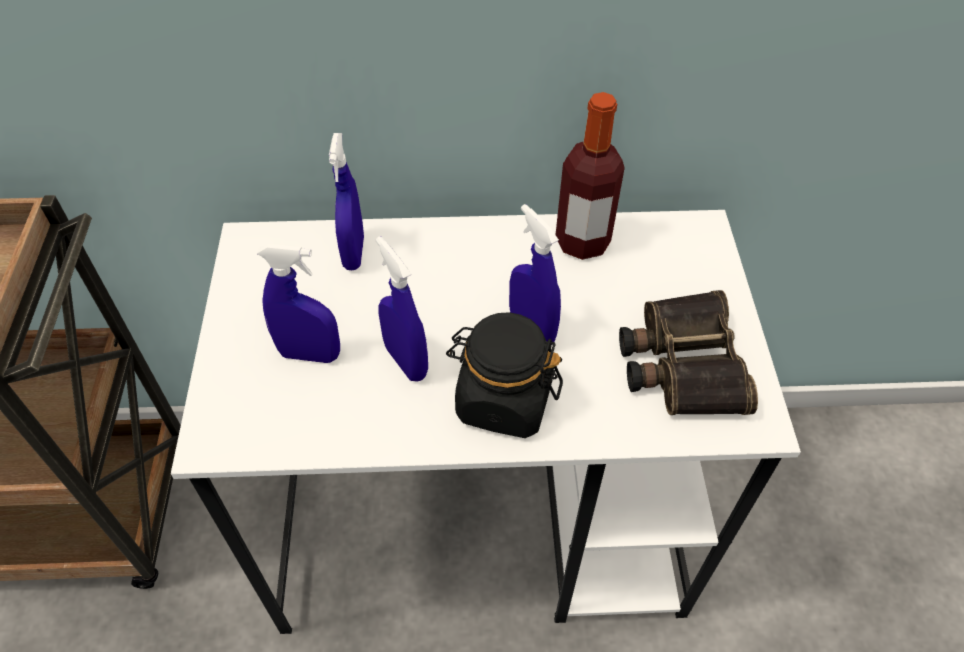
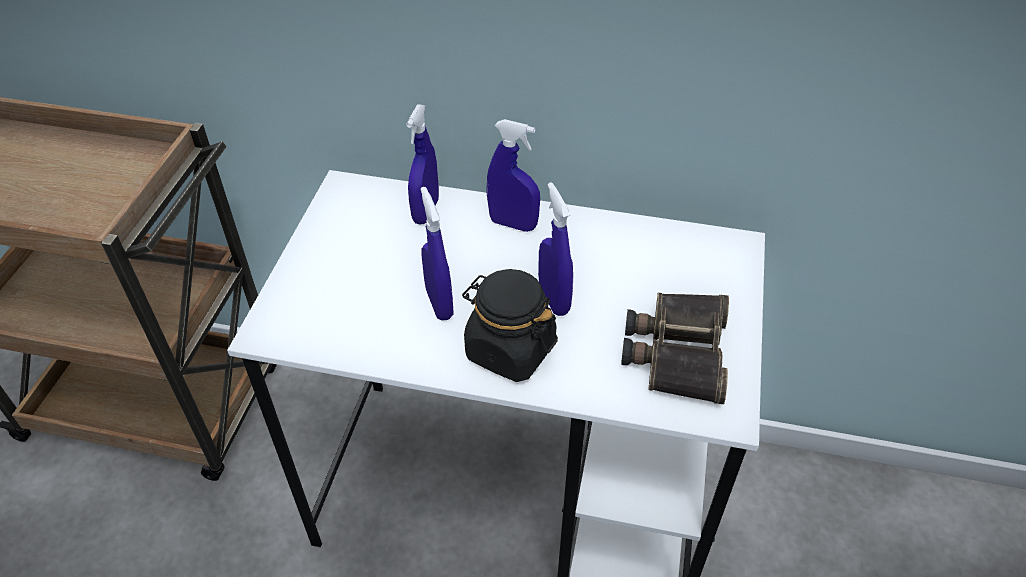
camera: 15 degrees right, 5 degrees down
(310, 354) = (363, 283): blue spray bottle -> blue spray bottle (513, 224)
(582, 242) = (624, 237): bottle -> none

